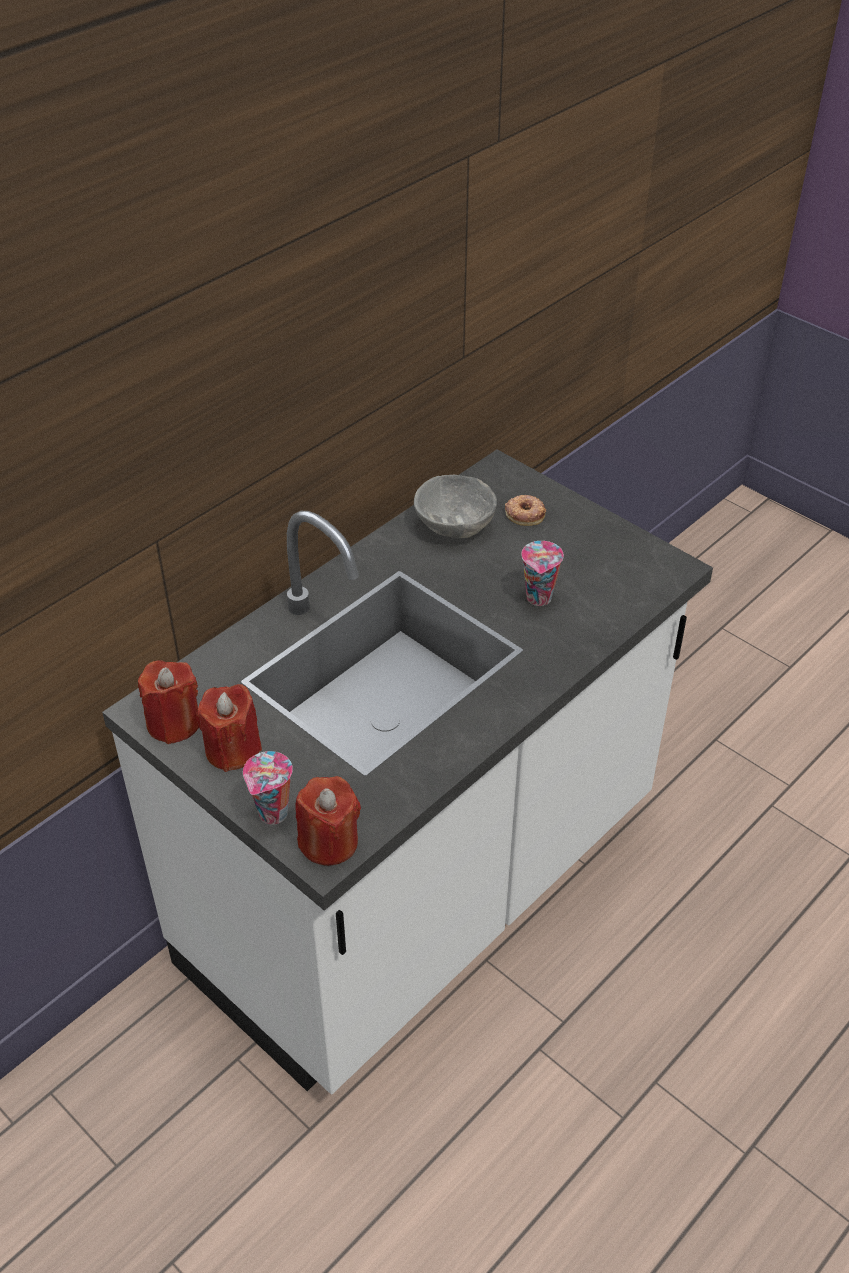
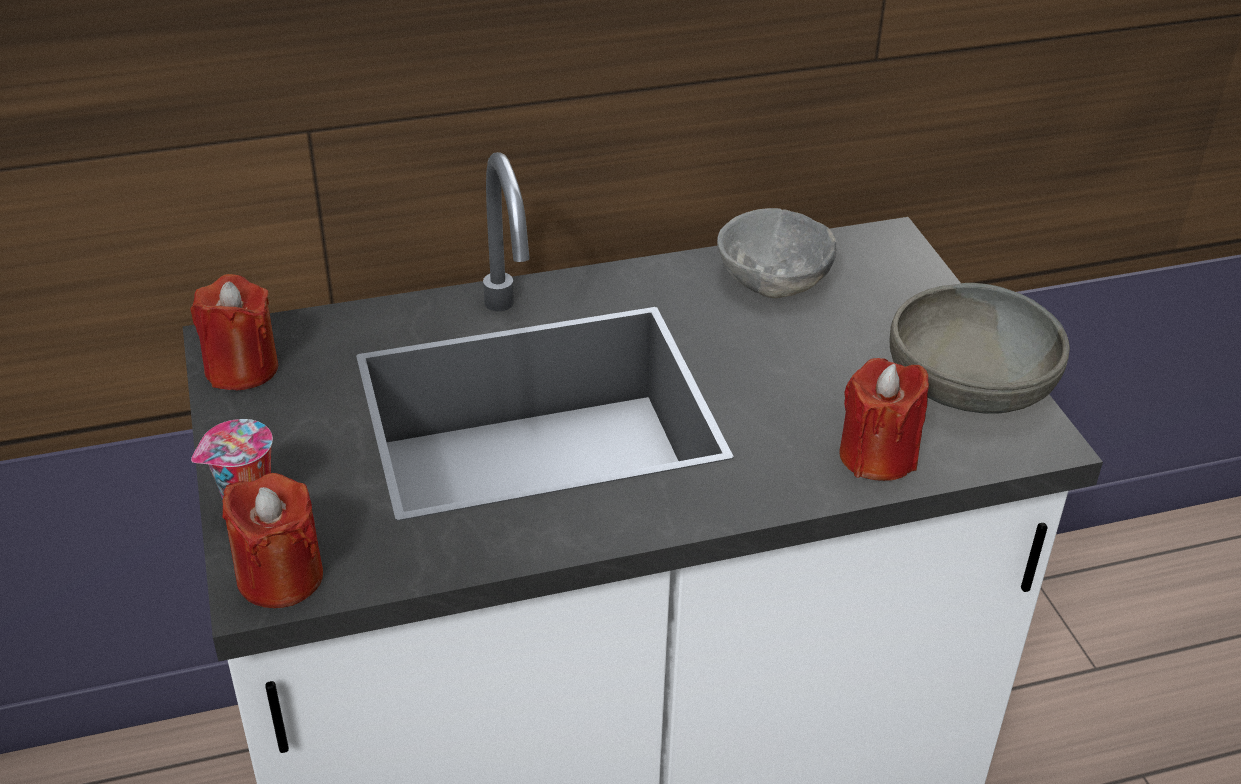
camera: 30 degrees right, 5 degrees down
(232, 750) = (275, 424): red candle -> red candle (877, 456)
(525, 513) = (880, 300): donut -> none
(539, 599) = (810, 406): cup -> none
(615, 551) = (969, 388): none -> grey bowl

